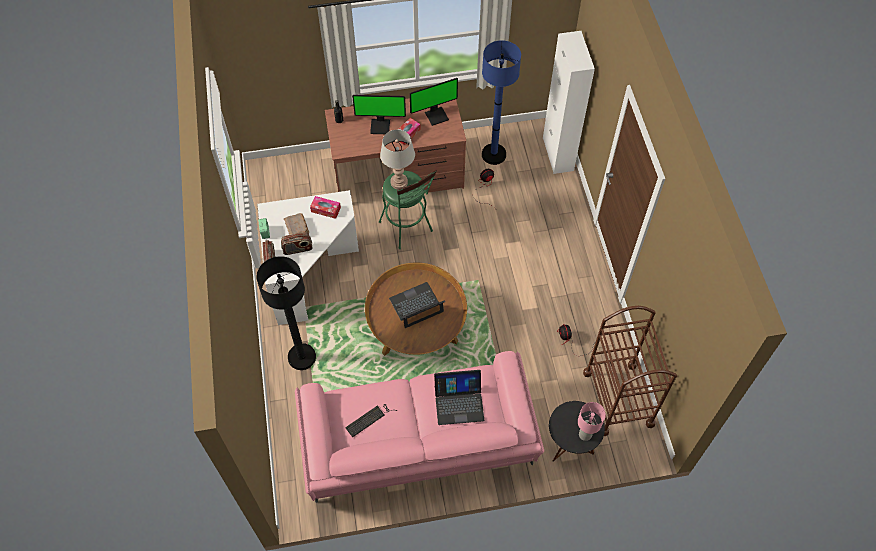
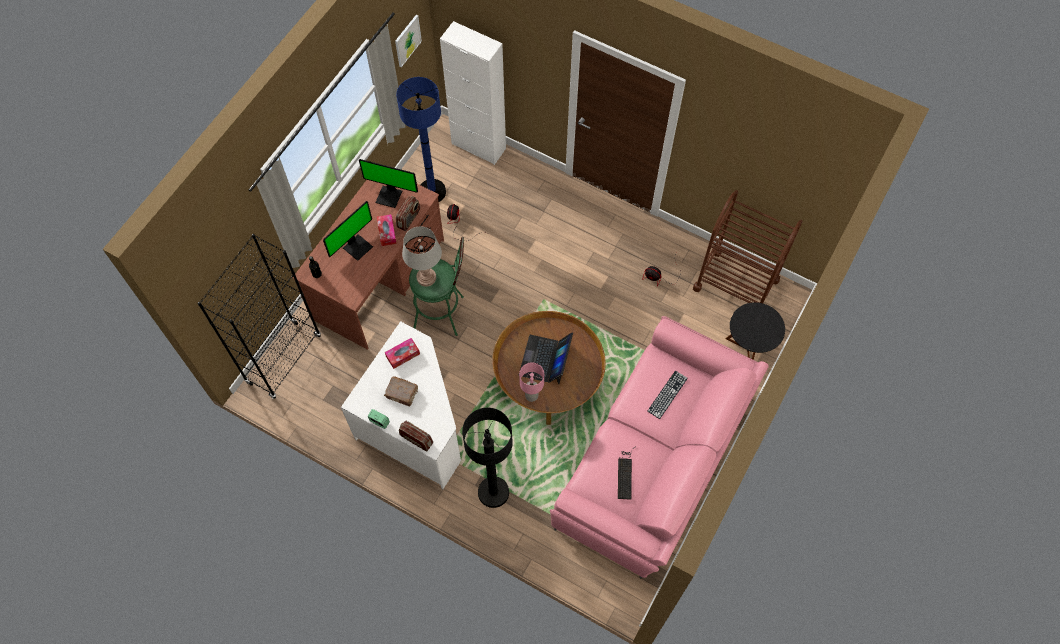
camera: 50 degrees left, 5 degrees up
(291, 168) = (284, 359): none -> black bookcase
(297, 249) = (423, 407): radio -> radio (409, 219)
(436, 115) = (390, 196): monitor -> monitor turned 90 degrees clockwise
(459, 402) = (667, 394): laptop -> keyboard
(540, 20) = (407, 40): none -> picture
(584, 434) = (768, 326): pink table lamp -> pink table lamp (531, 395)

